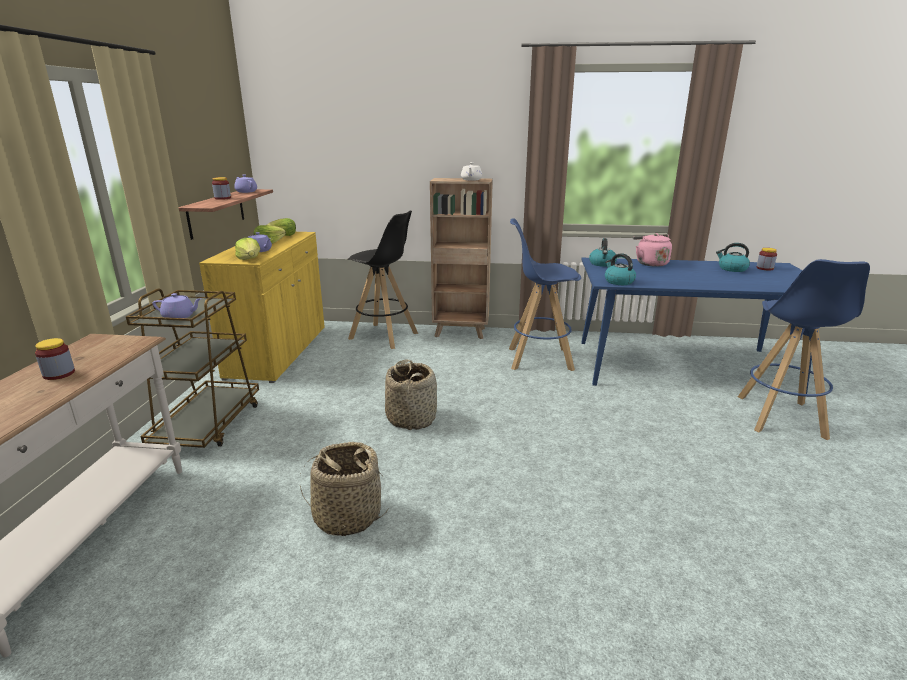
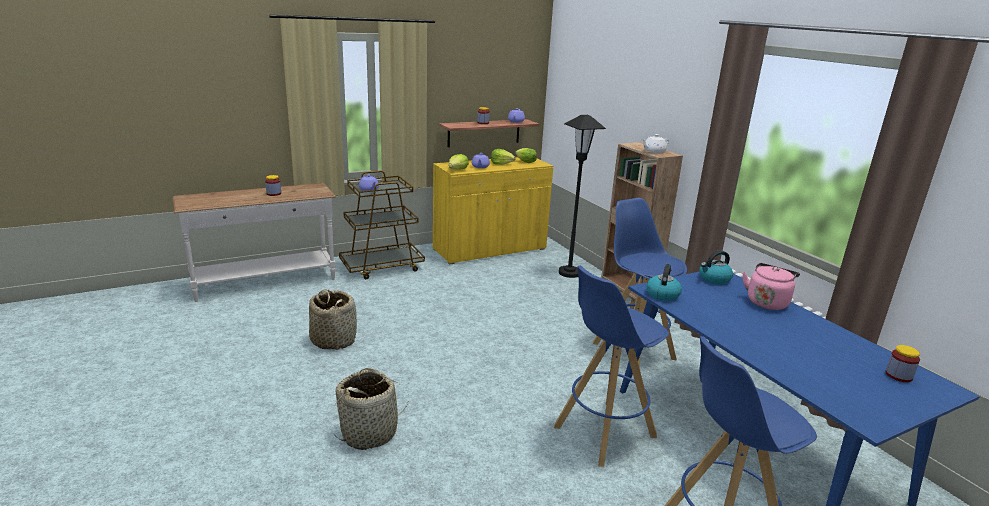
camera: 55 degrees right, 0 degrees up
(384, 336) = (569, 273): black stool -> black floor lamp
(411, 418) = (460, 324): basket -> basket (370, 433)
(644, 412) = (603, 432): none -> blue stool
(732, 269) = (844, 352): kettle -> none

